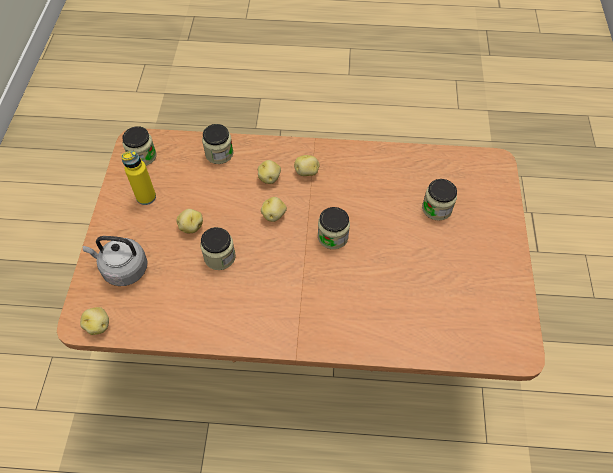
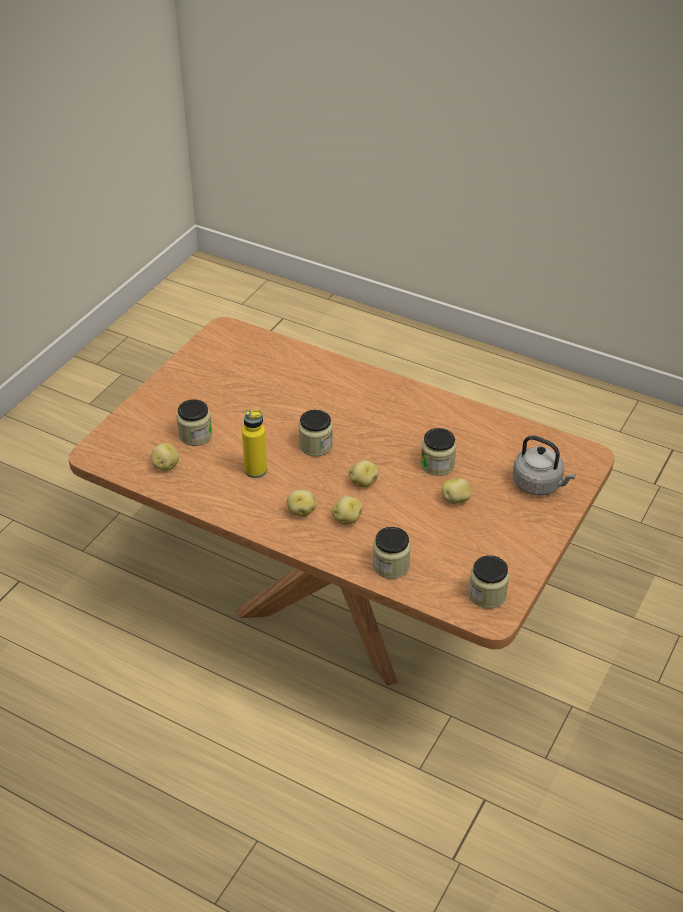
camera: 155 degrees left, 15 degrees down
(98, 325) = (573, 449): potato -> potato (165, 466)
(146, 197) = (496, 545): yellow bottle -> yellow bottle (255, 470)

